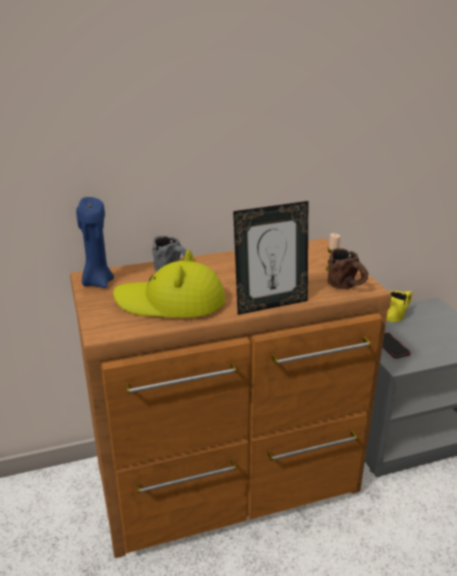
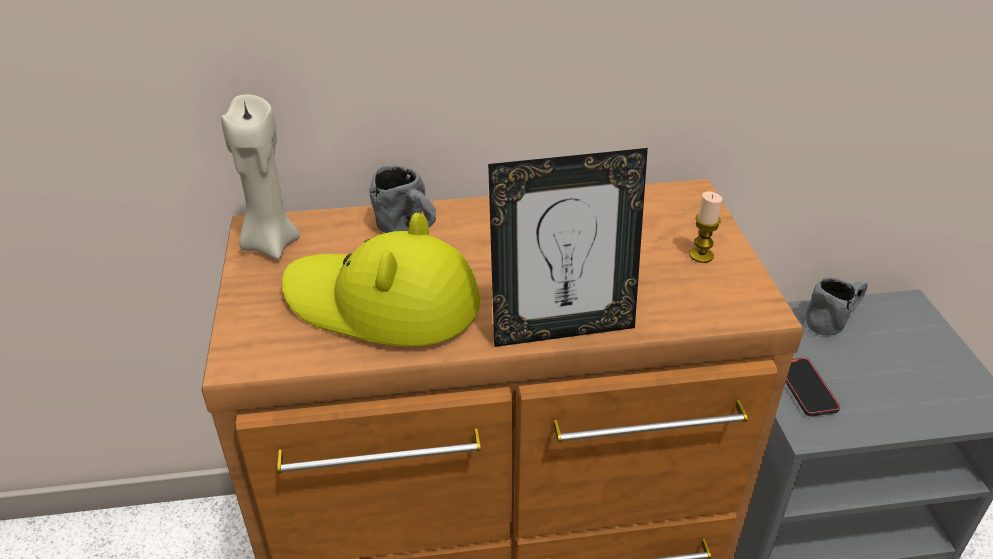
camera: 10 degrees right, 10 degrees up
(97, 282) = (270, 243): blue candle -> beige candle
(347, 287) = (720, 302): brown mug -> none
(397, 315) = (833, 320): yellow mug -> grey mug

